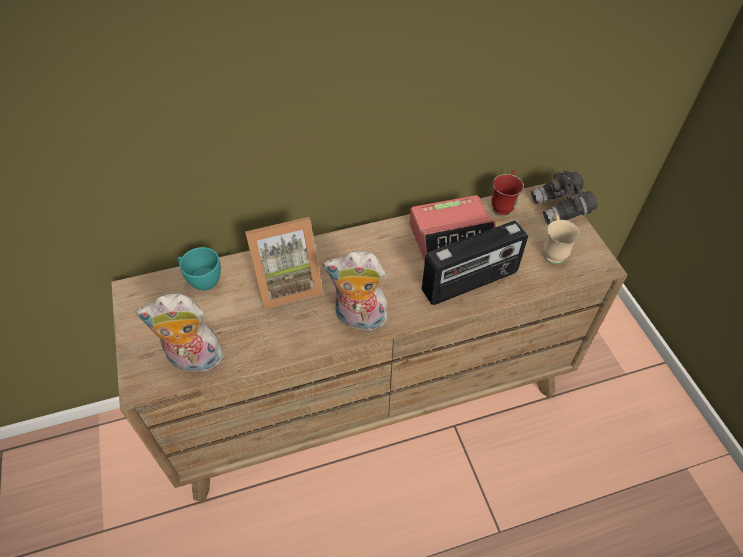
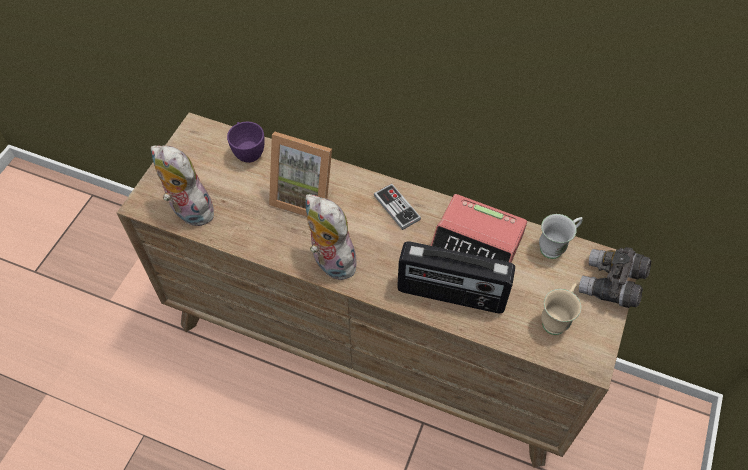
camera: 40 degrees right, 5 degrees up
(202, 280) = (248, 151): turquoise cup -> purple cup
(369, 248) = (397, 207): none -> game controller
(503, 206) = (556, 247): red mug -> white mug

